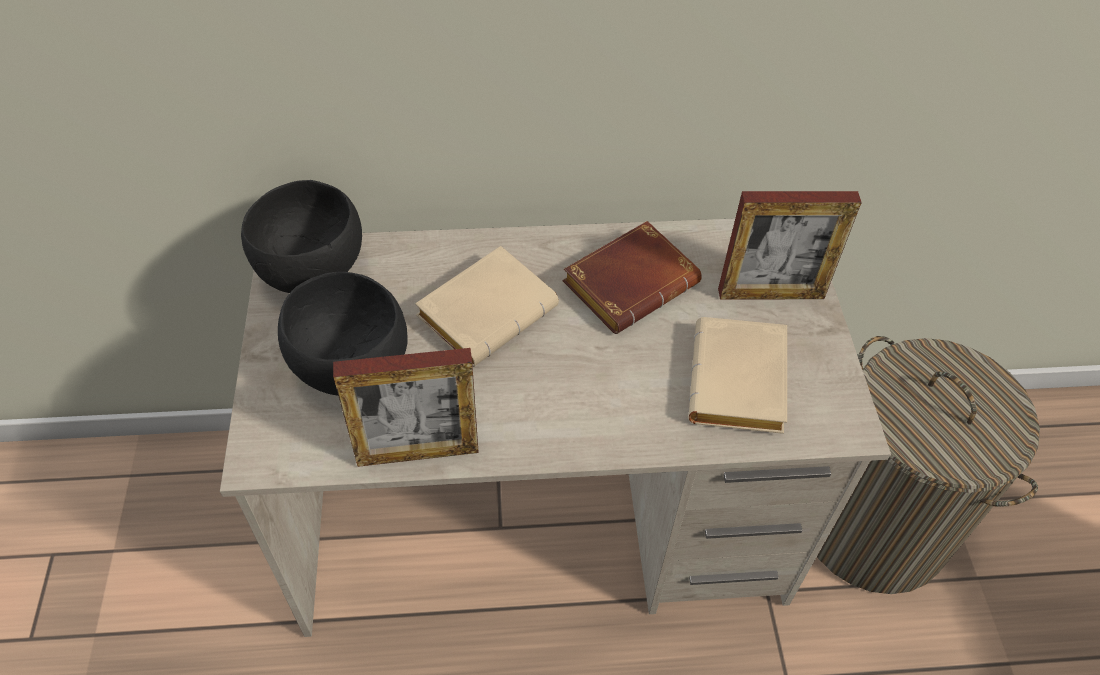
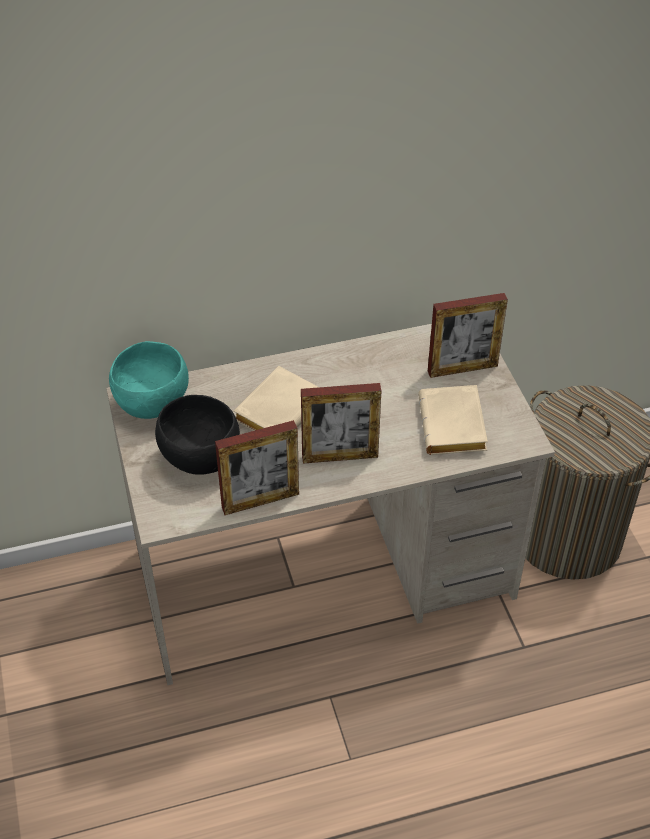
camera: 10 degrees left, 5 degrees down
(314, 272) = (153, 404): black bowl -> turquoise bowl
(556, 401) = (340, 456): none -> picture frame
(630, 281) = (369, 376): brown book -> none

